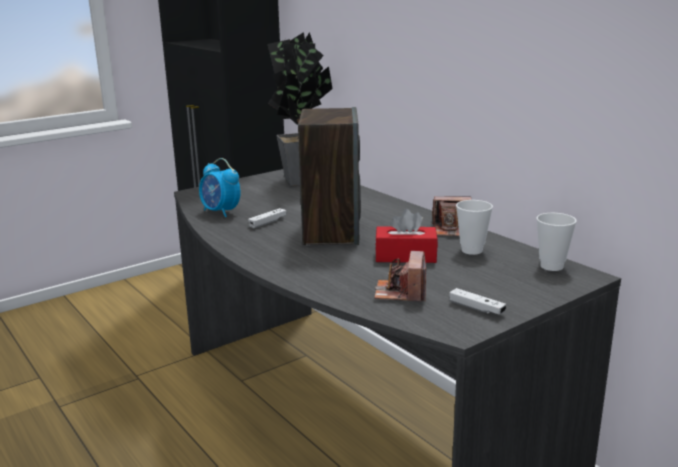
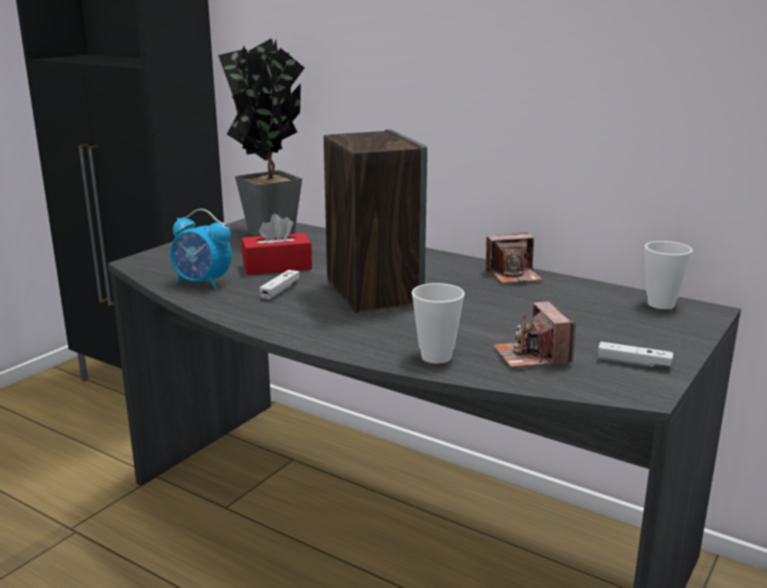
camera: 20 degrees left, 0 degrees up
(405, 256) = (492, 312): red tissue box -> red tissue box (277, 267)
(472, 250) = (559, 296): cup -> cup (436, 357)

